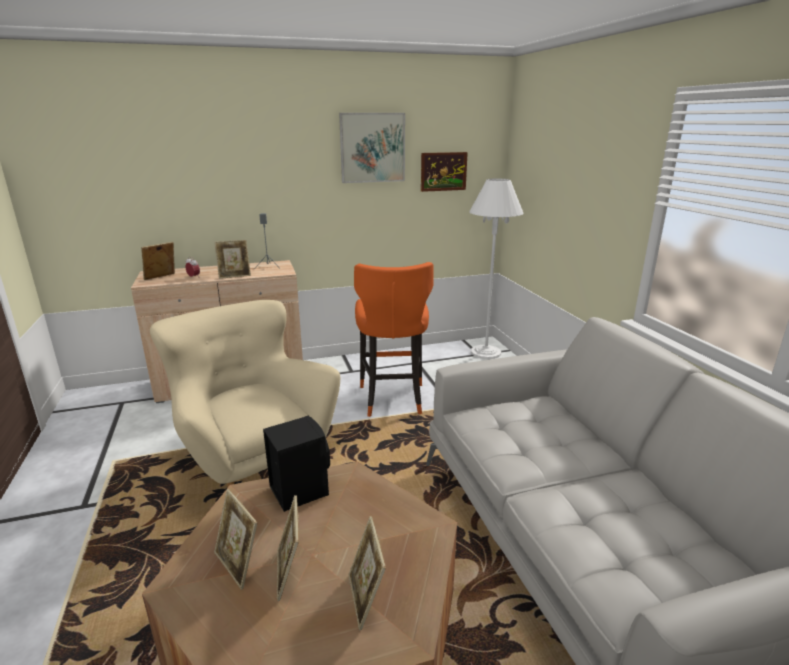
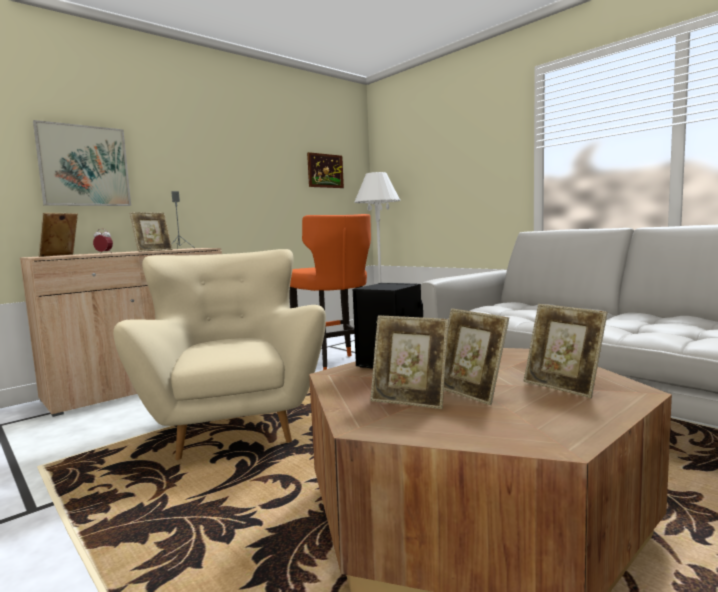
camera: 25 degrees left, 15 degrees down
(252, 459) = (234, 425): beige armchair -> beige armchair turned 45 degrees clockwise
(372, 148) = (267, 143): picture -> picture (84, 166)

